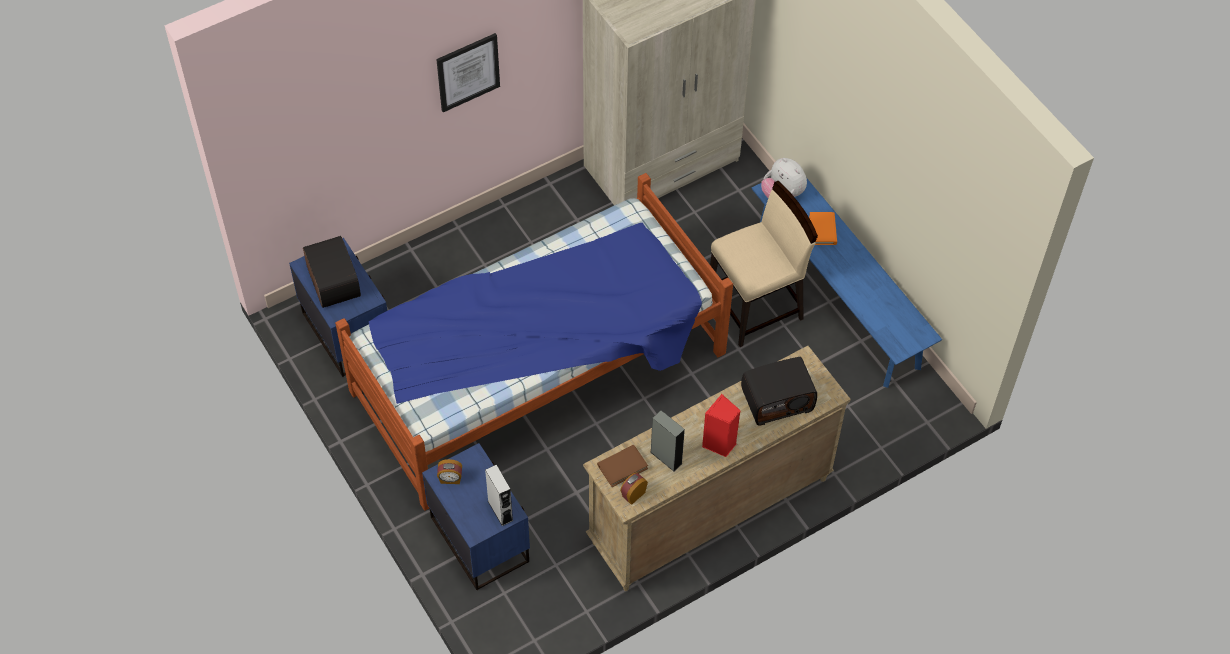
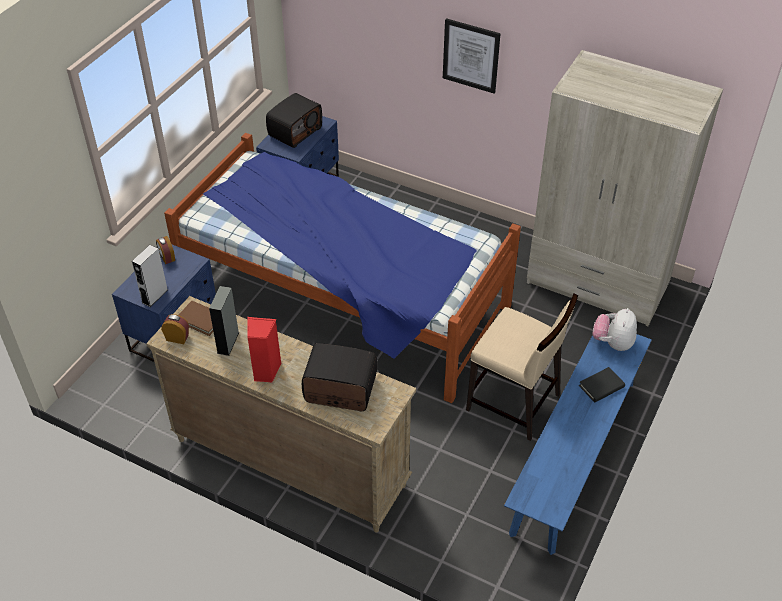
camera: 60 degrees right, 10 degrees down
(777, 400) = (339, 391): radio -> radio turned 150 degrees clockwise
(822, 230) = (601, 386): orange book -> black book

